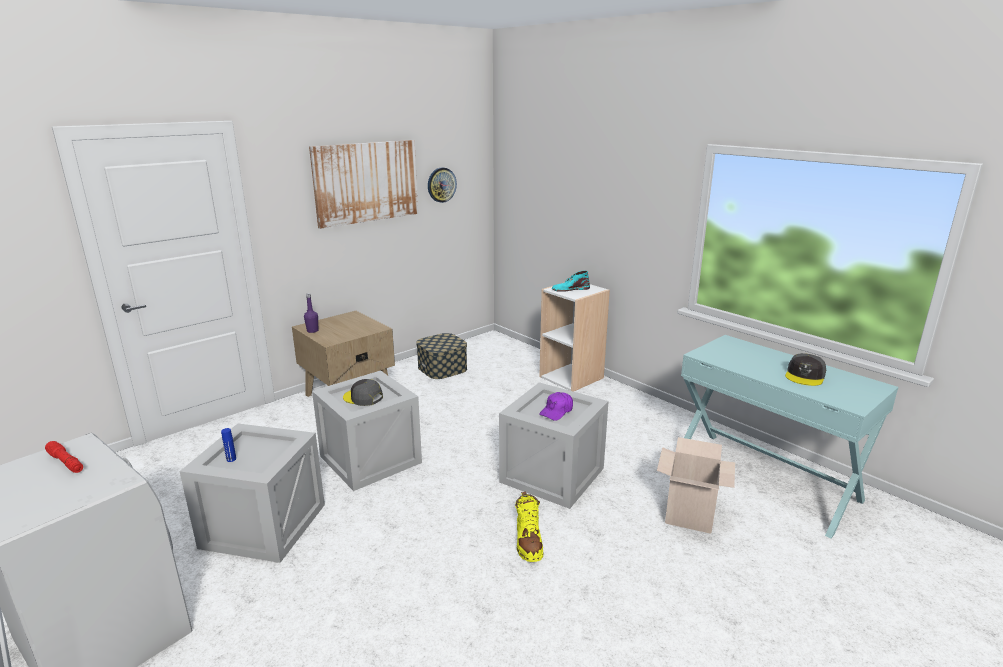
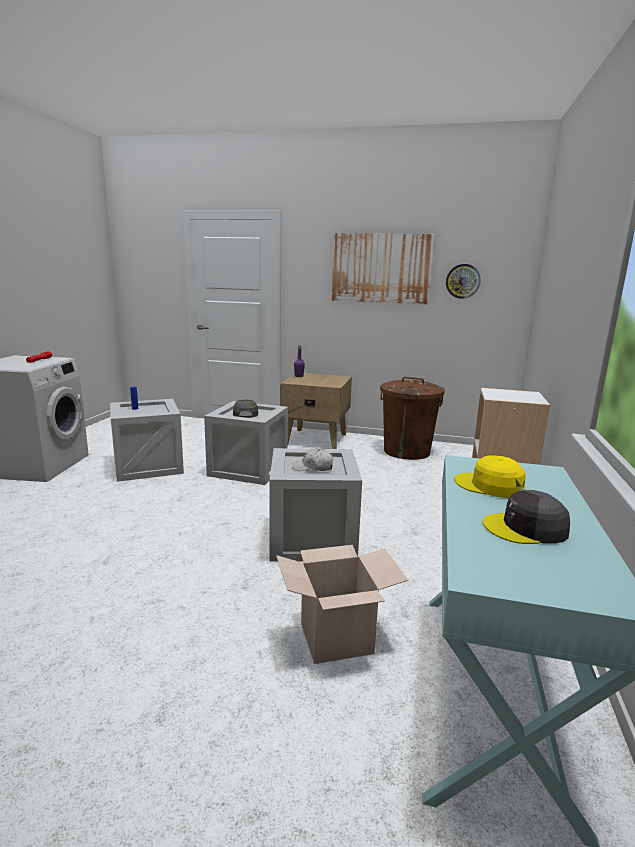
camera: 55 degrees right, 5 degrees down
(442, 368) = (406, 451): storage box -> brown trash can
(528, 542) = (202, 555): yellow boot -> none
(557, 411) = (313, 468): purple cap -> white cap
(570, 289) = (507, 394): turquoise boot -> none
(744, 362) = (489, 485): none -> yellow cap

